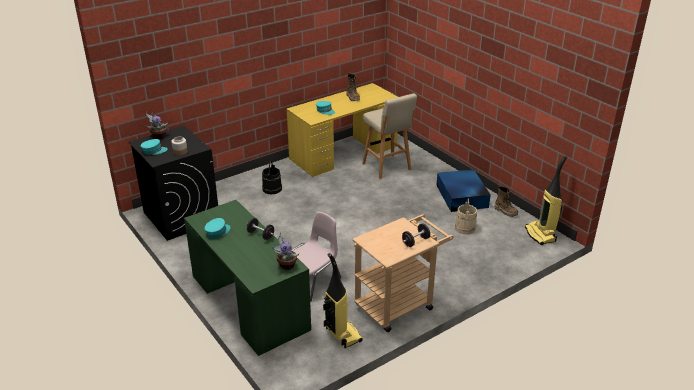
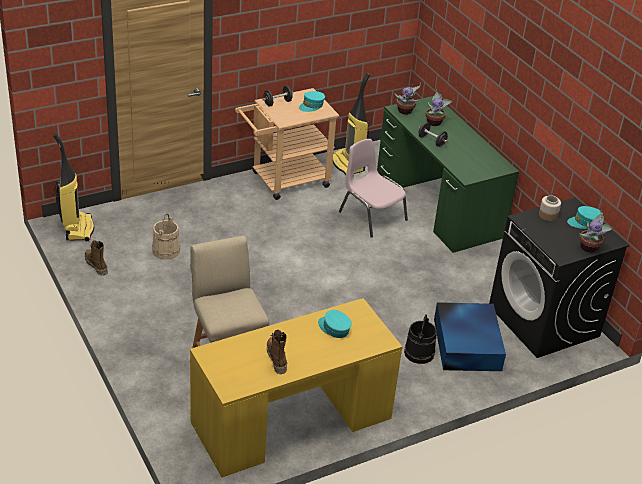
camera: 175 degrees left, 5 degrees up
(217, 232) = (477, 150): turquoise cap -> turquoise cap (311, 105)
(256, 256) = (435, 122): none -> potted plant
(311, 280) = (371, 215): pink chair -> pink chair turned 90 degrees clockwise
(461, 196) = (140, 298): blue storage box -> blue storage box (467, 343)

